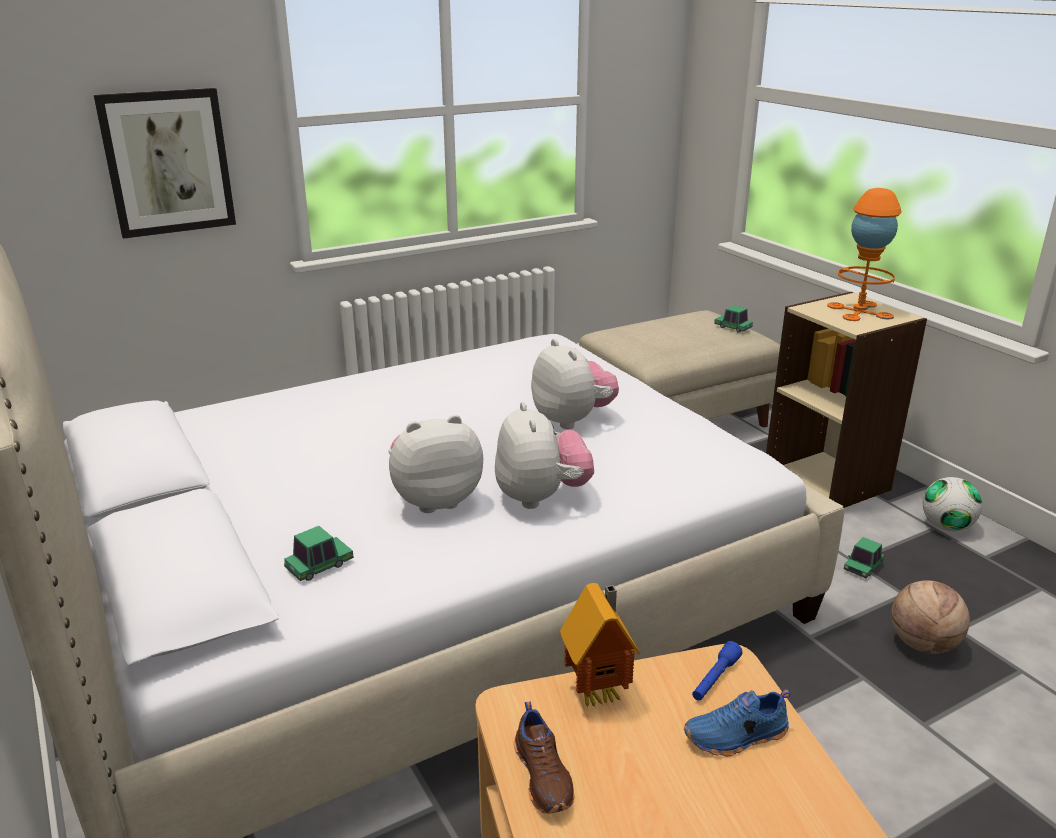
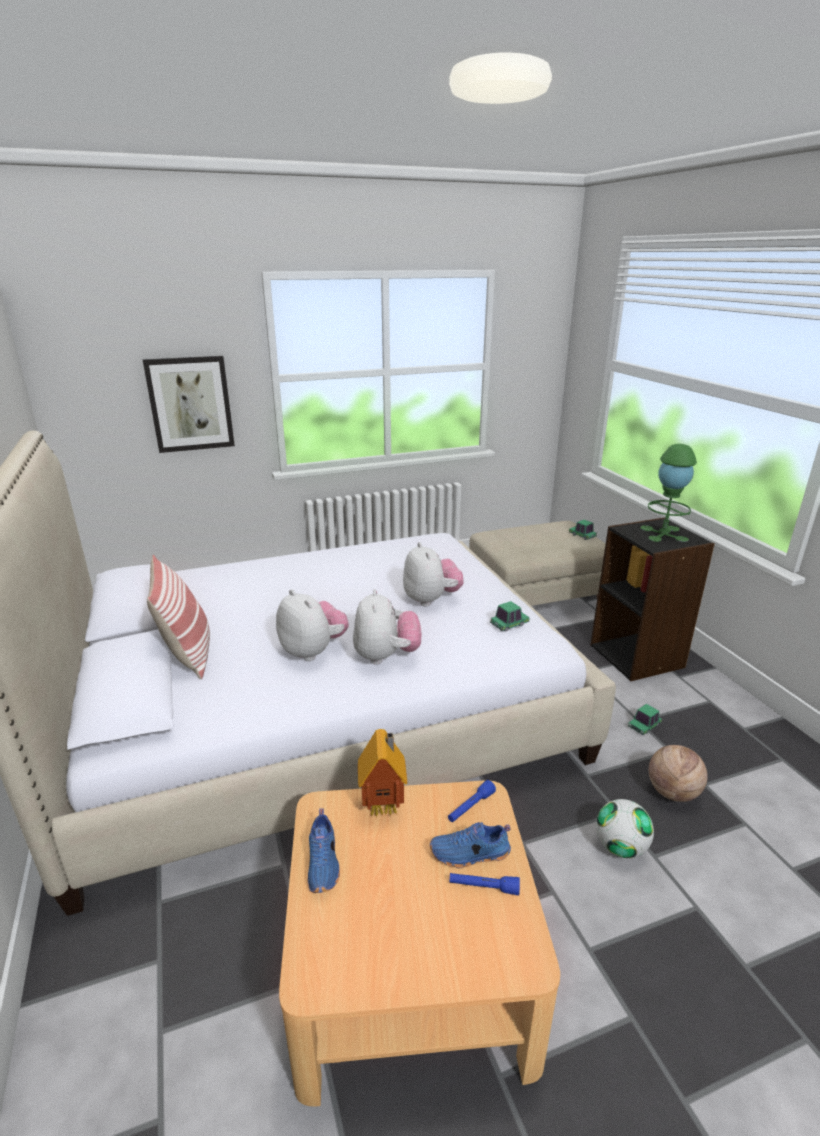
camera: 10 degrees right, 0 degrees up
(249, 520) = (188, 653): none -> pillow
(319, 566) = (219, 691): toy car -> toy car (509, 624)
(435, 500) = (313, 651): plush toy -> plush toy turned 60 degrees clockwise
(544, 776) = (324, 863): brown shoe -> blue shoe
(770, 775) = (483, 887): none -> blue flashlight
(827, 481) = (637, 656): beige bookcase -> black bookcase
(859, 311) = (663, 534): orange table lamp -> green table lamp
(946, 526) = (720, 701): football -> football (620, 847)

